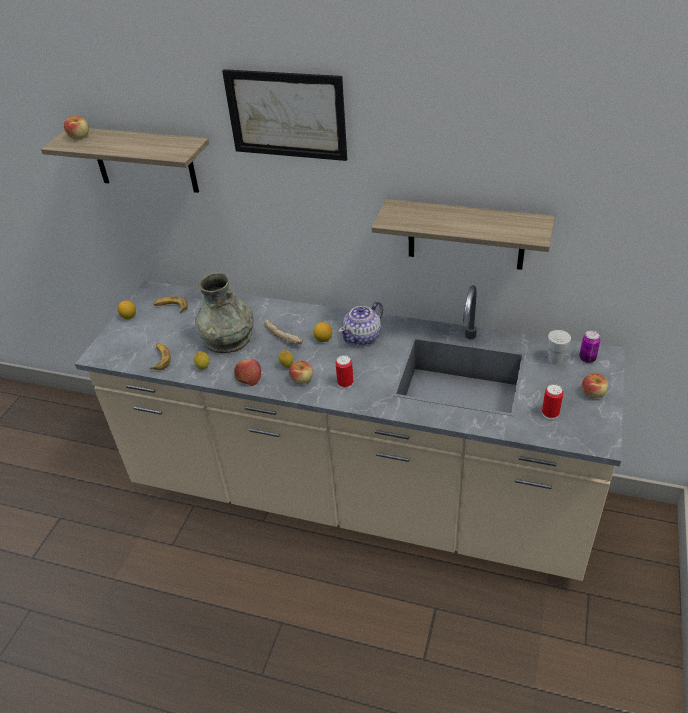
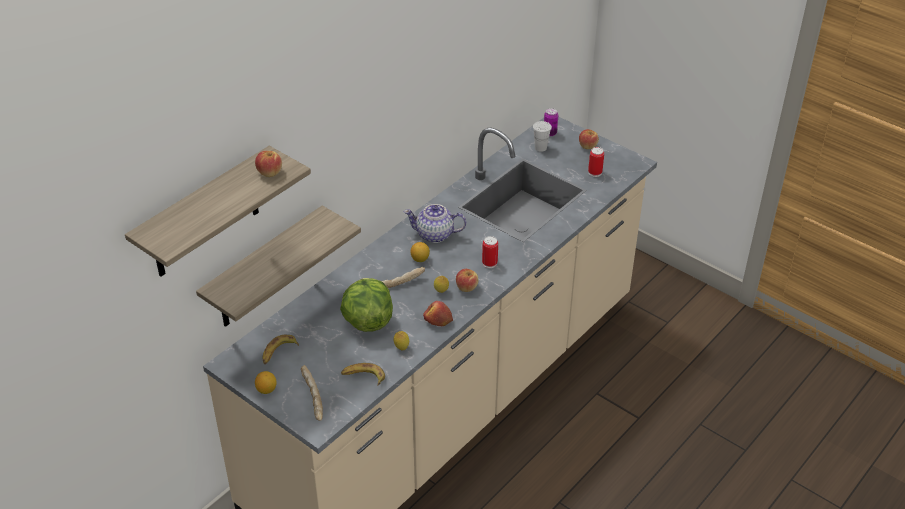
camera: 70 degrees left, 0 degrees up
(79, 137) = (167, 228): apple -> apple (269, 172)
(127, 341) = (311, 398): none -> bread
(228, 338) = (367, 321): grey vase -> lettuce
(286, 115) = (335, 76): picture -> none
(363, 337) = (435, 235): teapot -> teapot turned 120 degrees clockwise
(466, 235) = (456, 95): shelf -> shelf (264, 270)

